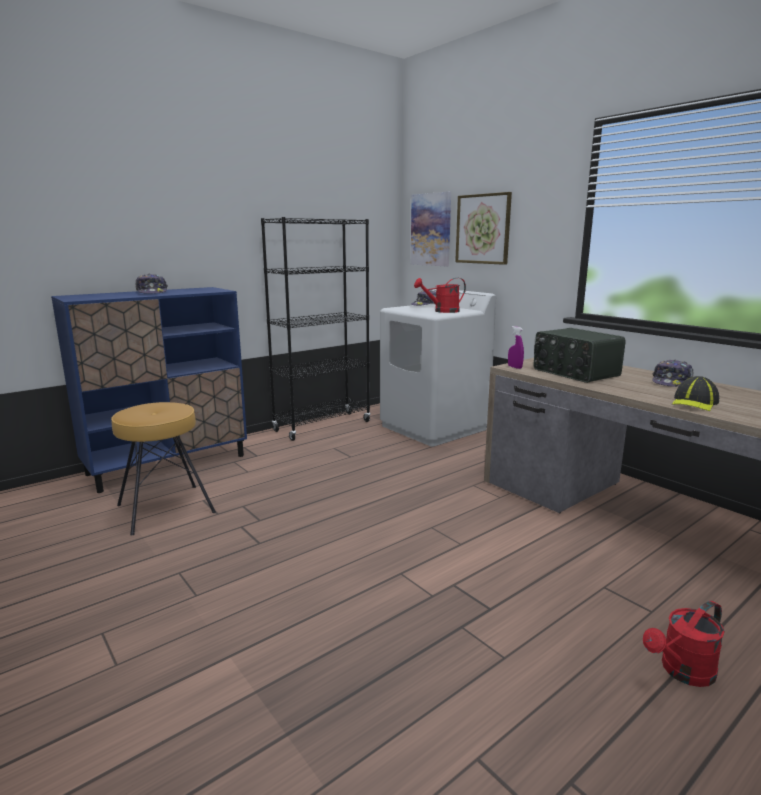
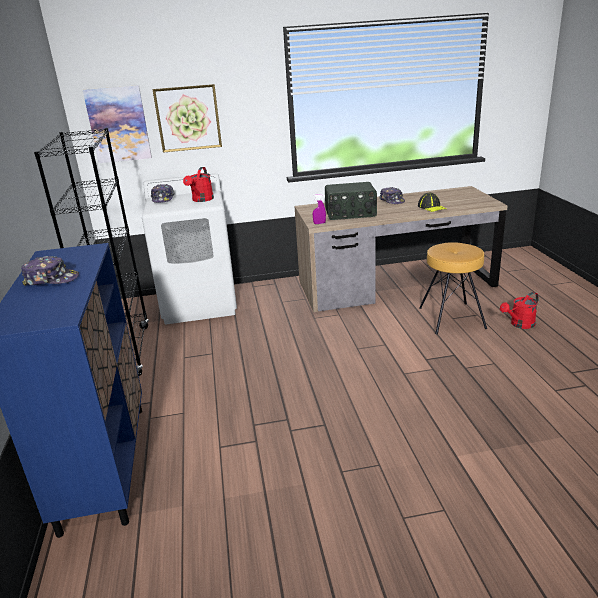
camera: 60 degrees left, 10 degrees up
(165, 508) = (216, 473): brown stool -> brown stool (451, 318)
(682, 672) = (519, 325): red watering can -> red watering can turned 60 degrees clockwise

